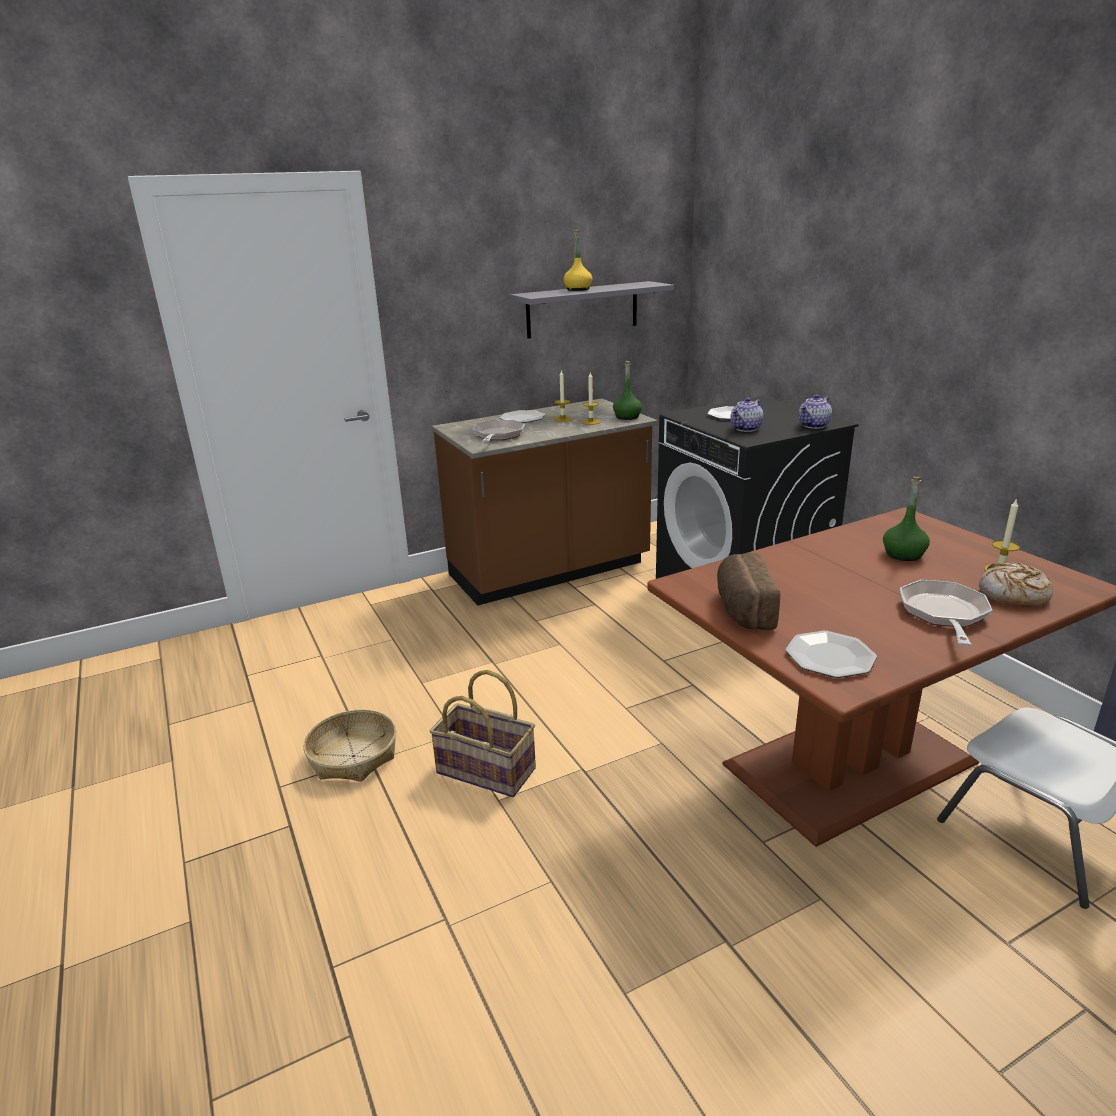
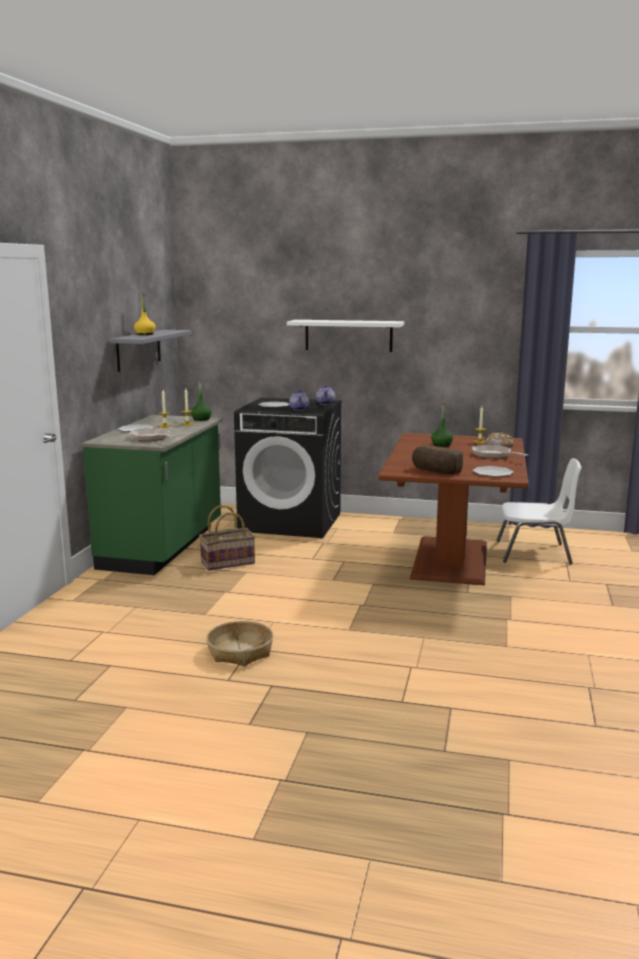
camera: 50 degrees left, 10 degrees down
(487, 770) = (320, 624): basket -> basket (228, 562)
(550, 572) = (164, 547): brown counter -> green counter
(885, 311) = (348, 335): none -> white shelf

